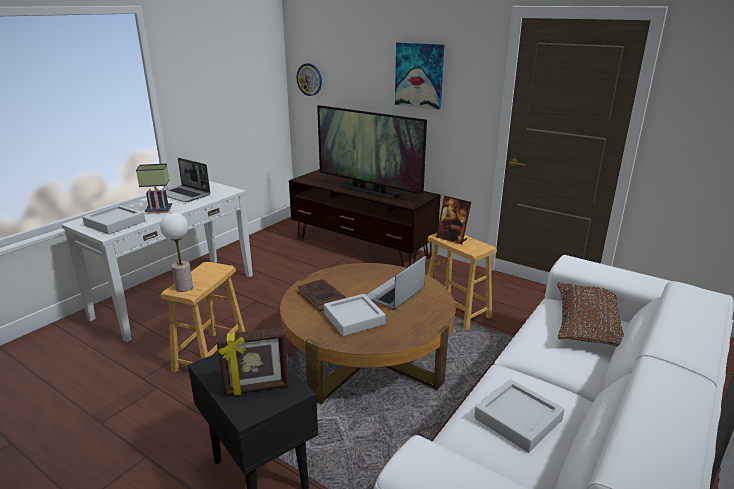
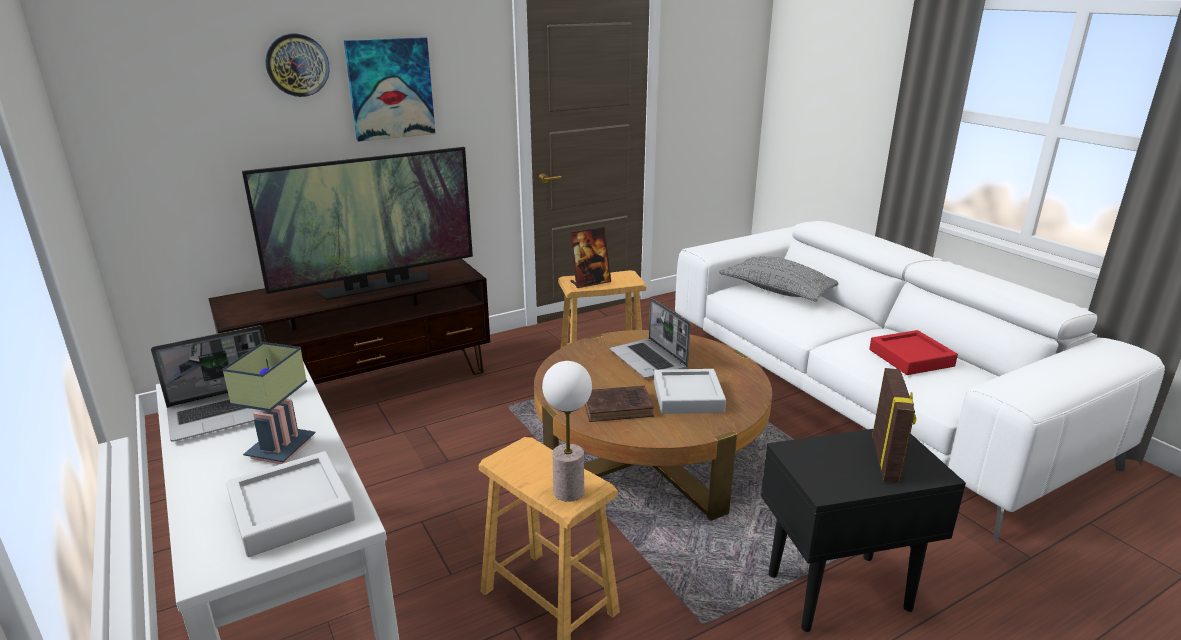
camera: 65 degrees left, 0 degrees up
(309, 79) = (140, 133): wall clock -> wall clock (297, 65)
(518, 419) = (911, 358): grey tray -> red tray
(587, 325) = (779, 290): brown pillow -> grey pillow

